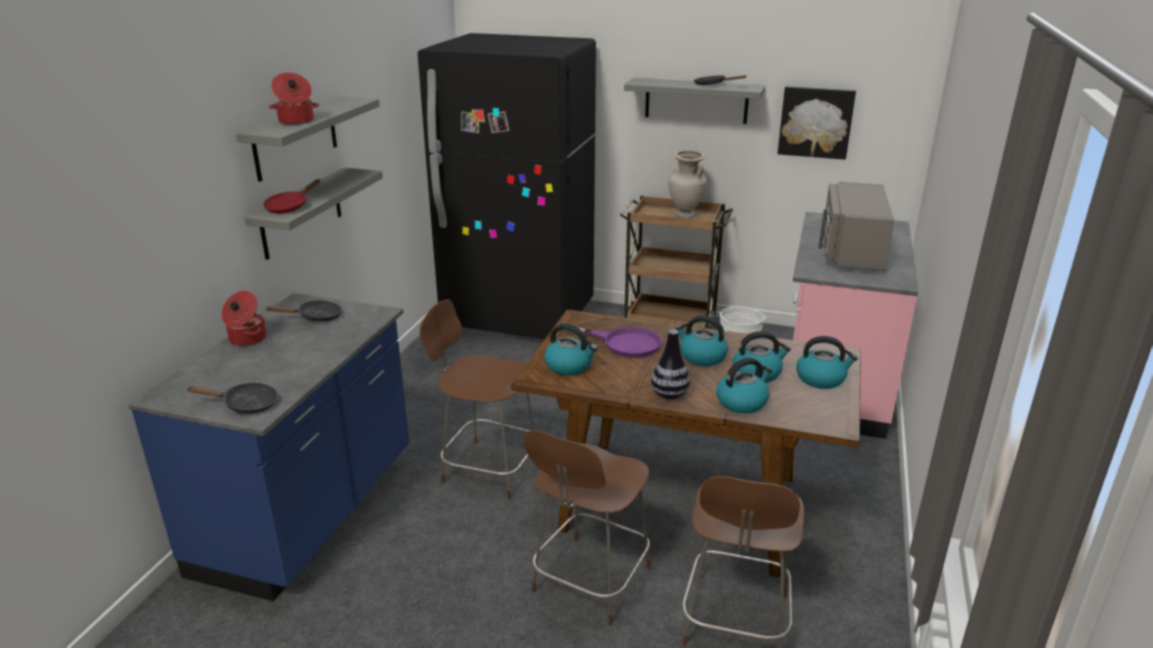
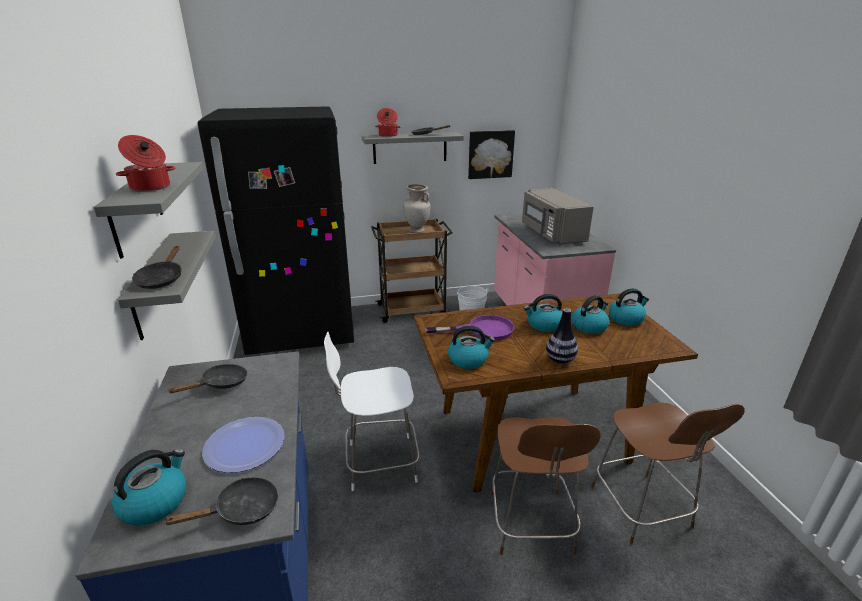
camera: 30 degrees left, 0 degrees up
(247, 339) = (165, 431): cooking pot -> cooking pot (388, 135)
(288, 366) = (245, 445): none -> plate
(290, 207) = (161, 279): red frying pan -> black frying pan
(487, 468) = (379, 462): brown chair -> white chair
(742, 402) = (606, 349): kettle -> kettle (155, 502)

